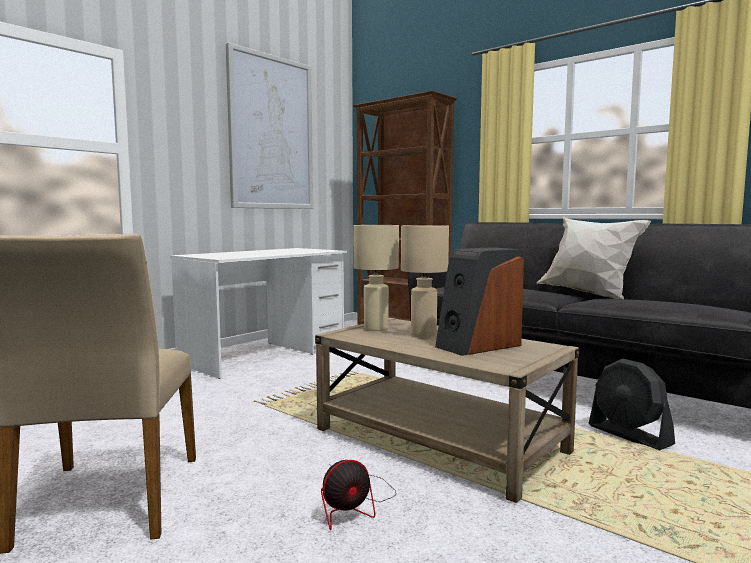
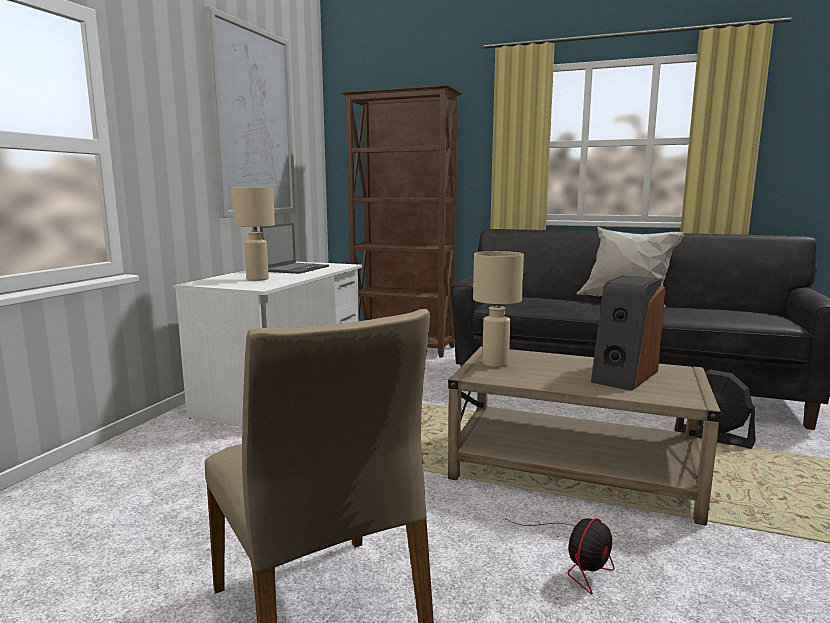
camera: 20 degrees left, 5 degrees up
(285, 251) = (296, 268): none -> laptop
(423, 334) = (551, 366): beige table lamp -> beige table lamp (257, 279)

